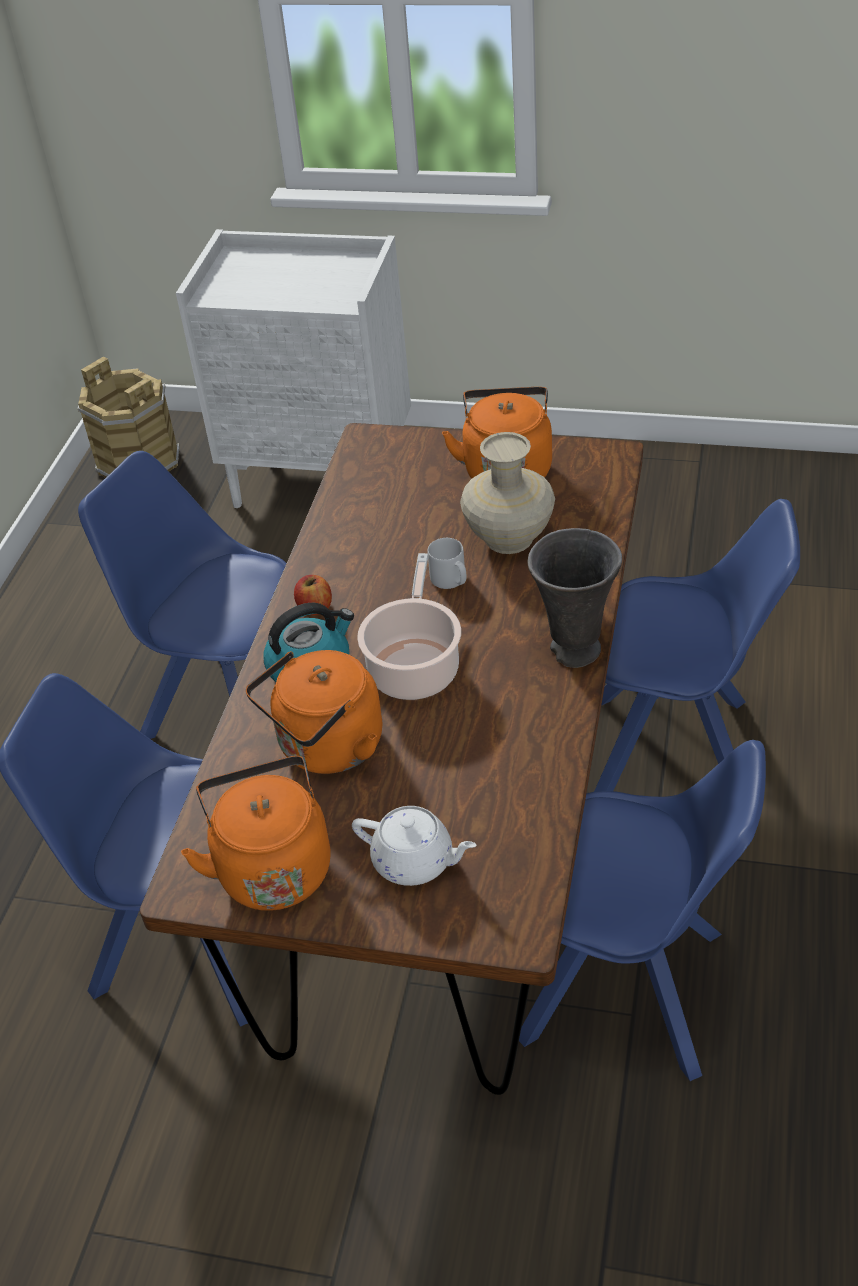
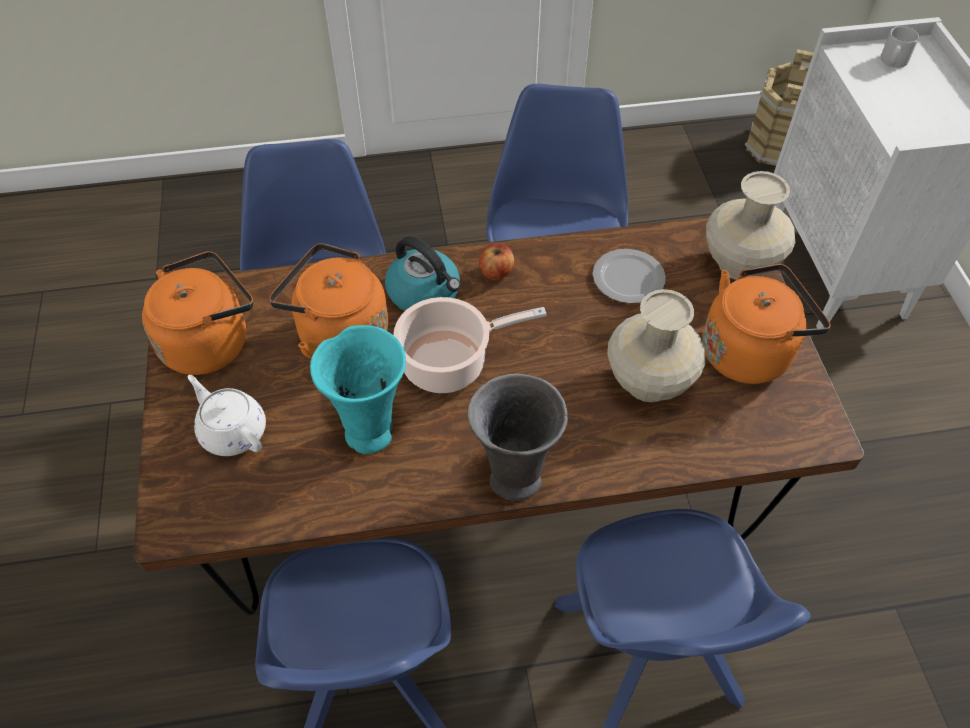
camera: 65 degrees right, 10 degrees up
(379, 518) = (629, 277): none -> plate
(405, 447) = (739, 264): none -> beige vase
(415, 861) = (232, 431): white teapot -> white teapot turned 135 degrees clockwise
(450, 580) = (570, 354): grey mug -> grey mug (892, 62)
(471, 744) = (371, 431): none -> turquoise vase

